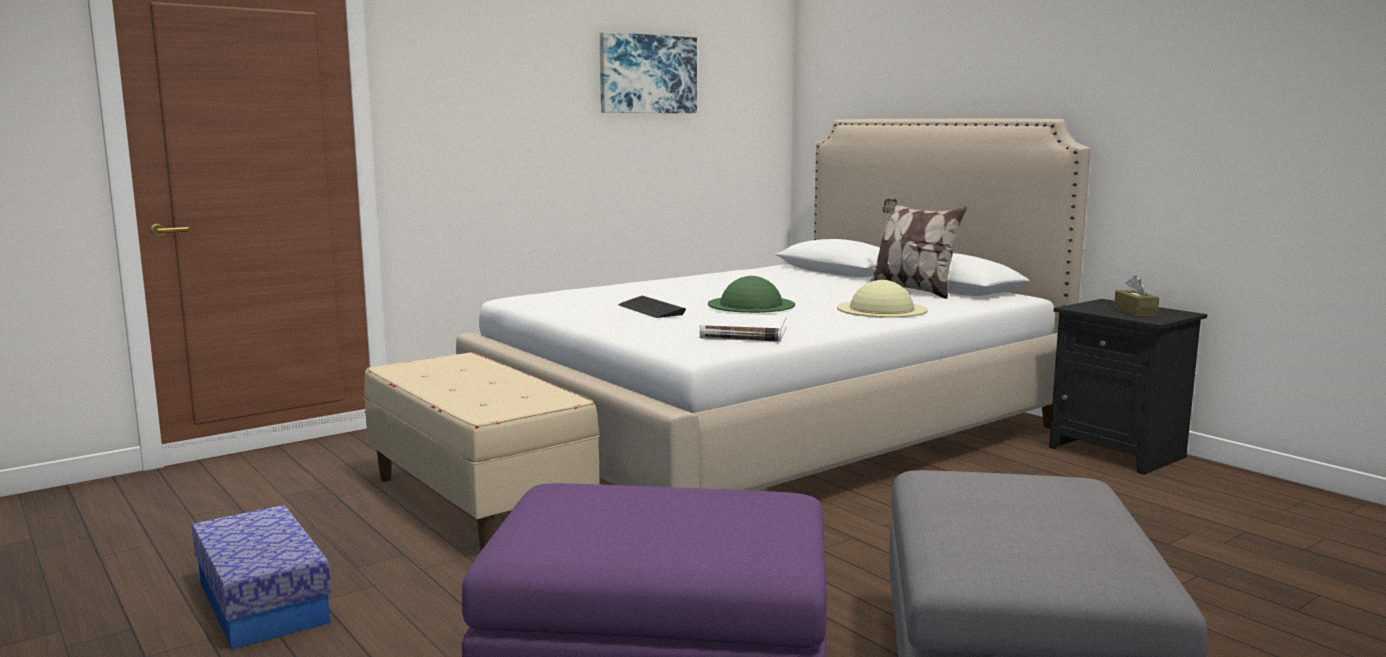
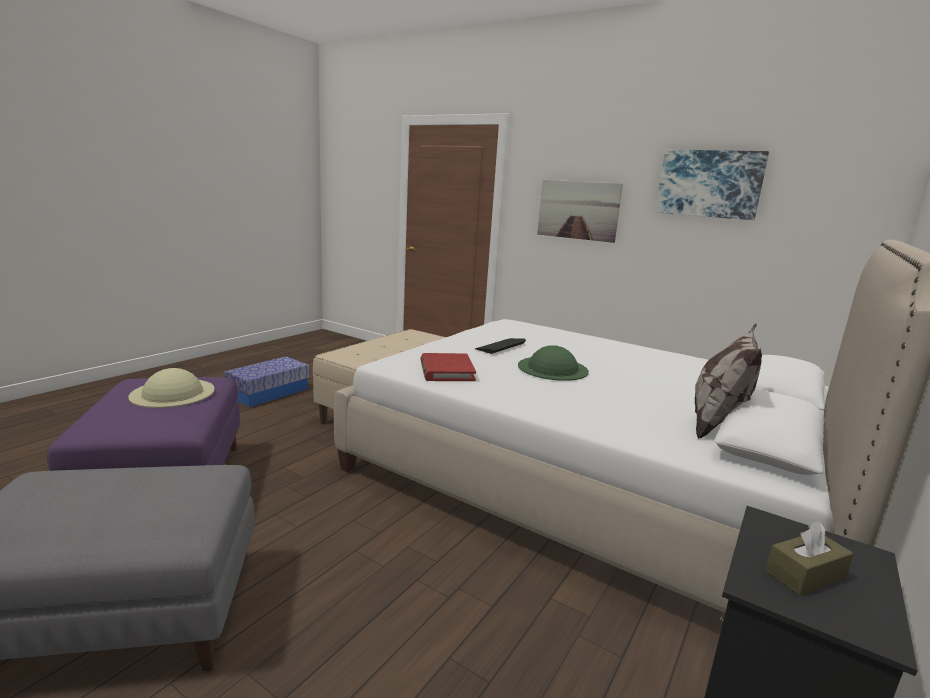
camera: 70 degrees right, 5 degrees up
(502, 117) = (578, 210): none -> picture
(743, 333) = (446, 371): white book -> red book
(881, 309) = (595, 410): beige hat -> beige hat (173, 393)

